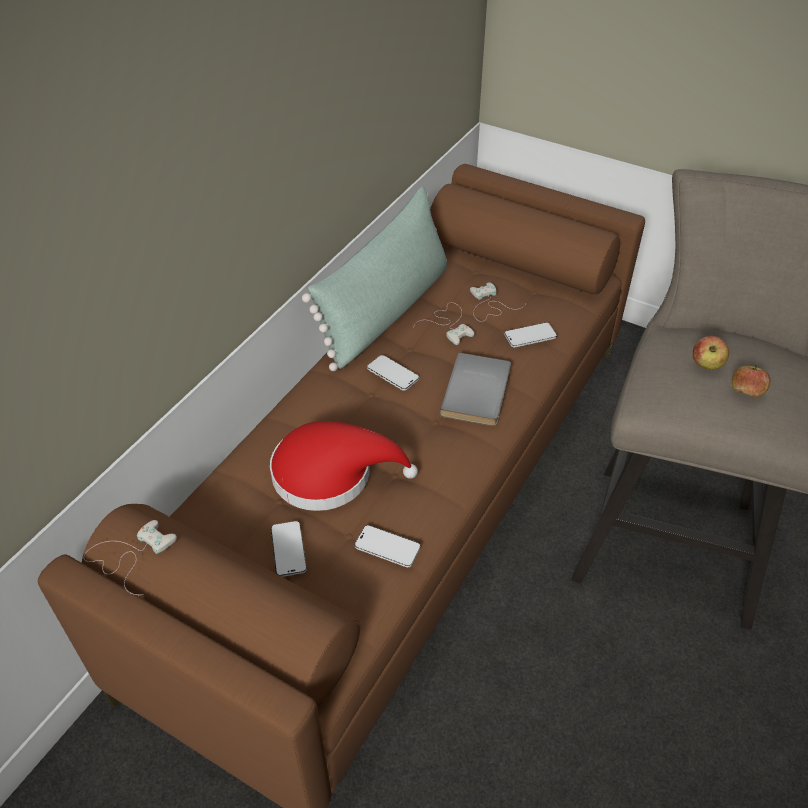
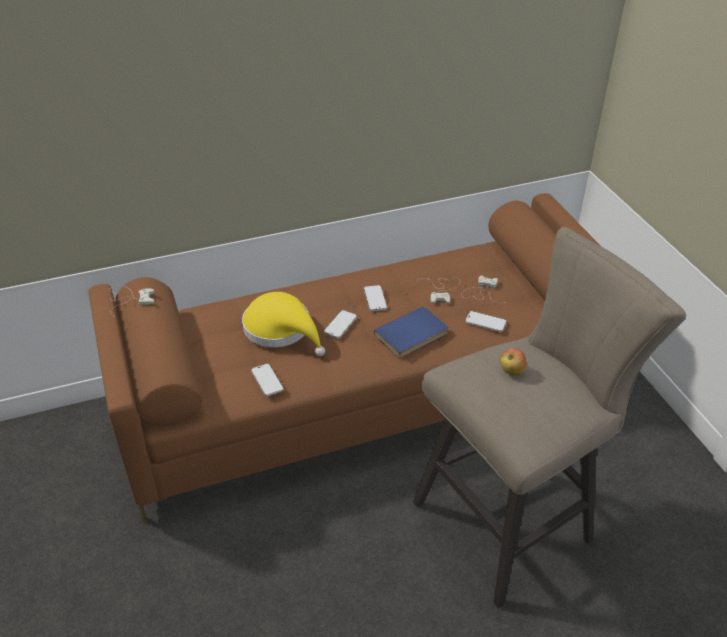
camera: 40 degrees right, 5 degrees down
(288, 550) = (220, 352): phone -> phone (340, 325)
(331, 473) = (281, 330): red hat -> yellow hat
(386, 311) = (414, 264): green pillow -> none
(479, 392) = (413, 335): grey book -> blue book
(746, 393) = (514, 398): apple -> none

